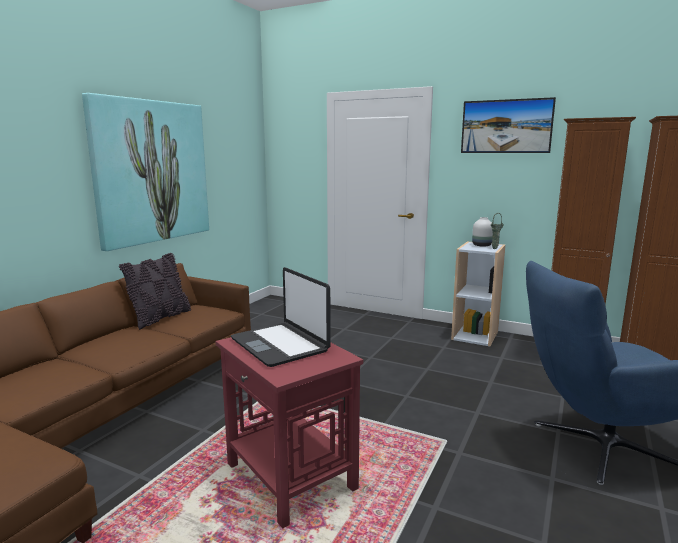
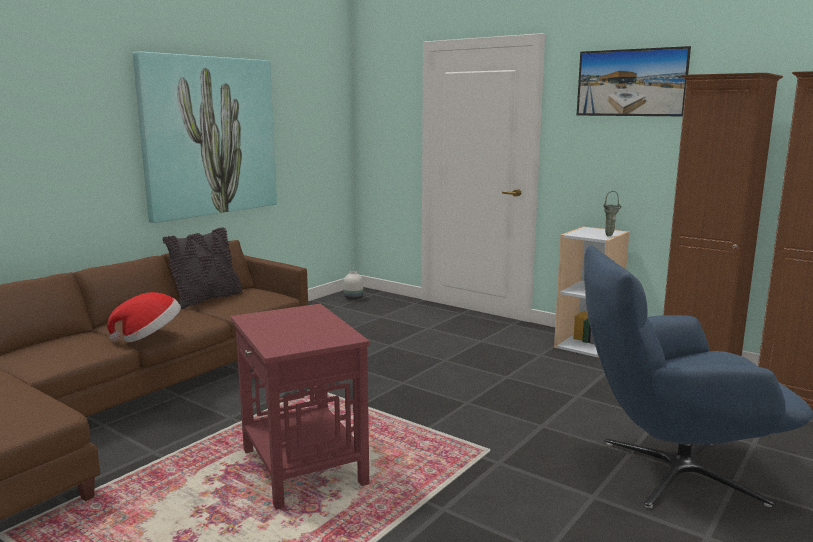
camera: 10 degrees right, 0 degrees up
(119, 360) = (149, 337): none -> hat
(280, 345) = (293, 323): laptop -> none
(481, 245) = (596, 231): white vase -> white vase (353, 298)

